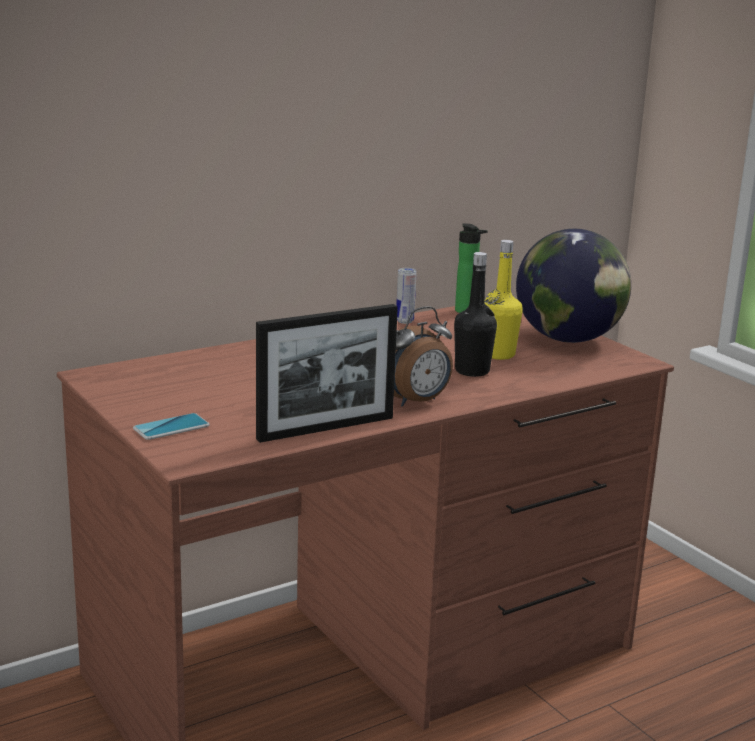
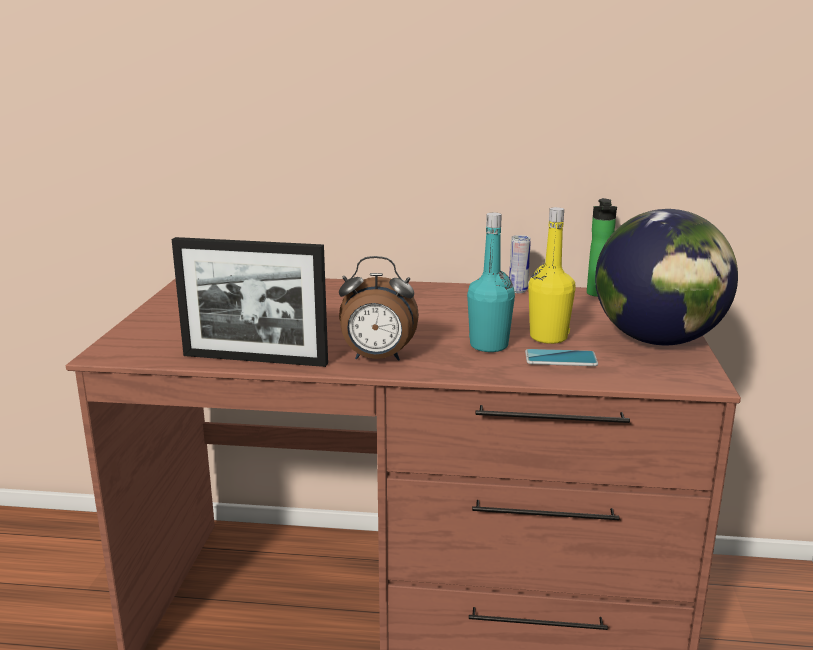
camera: 40 degrees right, 0 degrees up
(171, 427) = (154, 328): phone -> phone (561, 359)
(472, 371) = (489, 346): black bottle -> turquoise bottle

